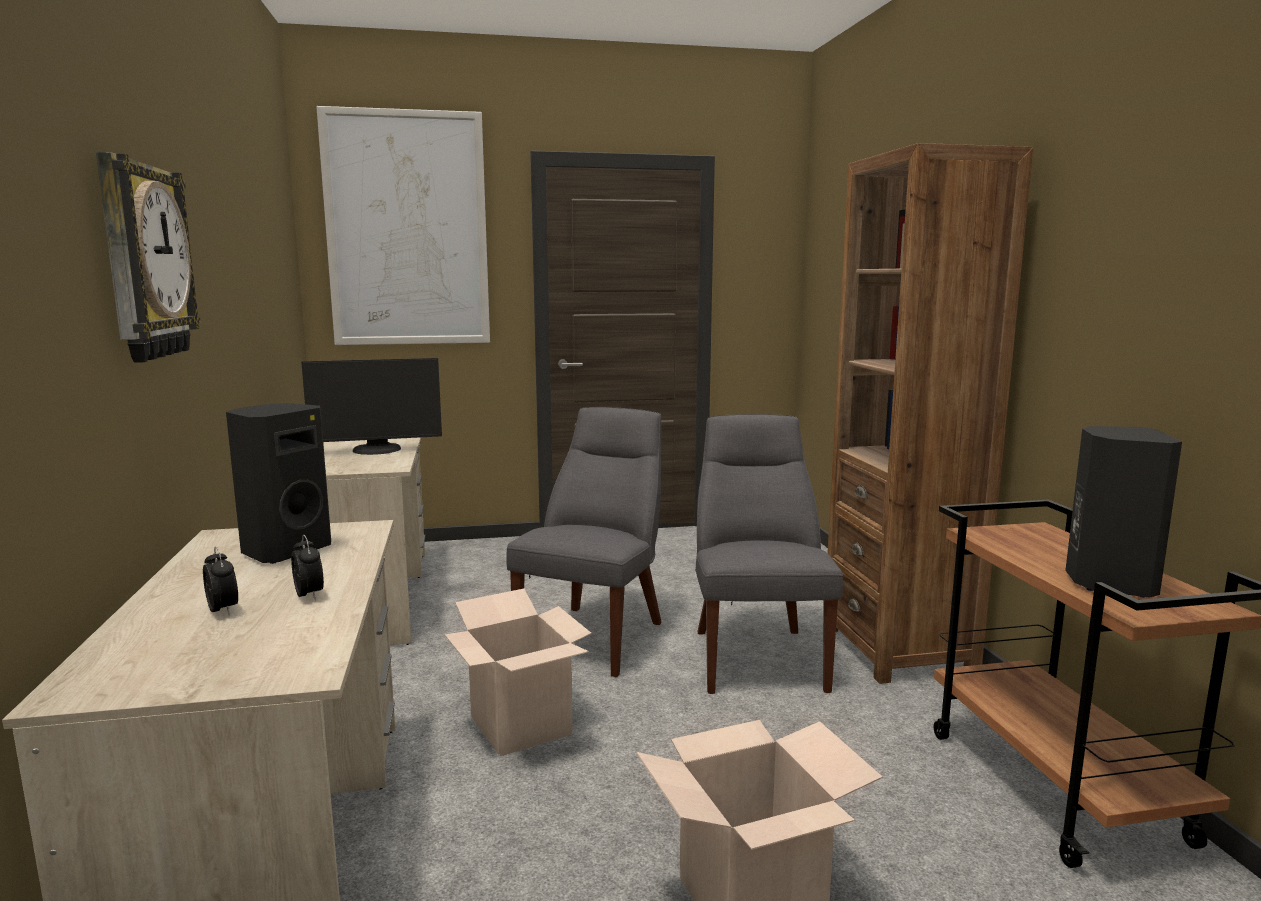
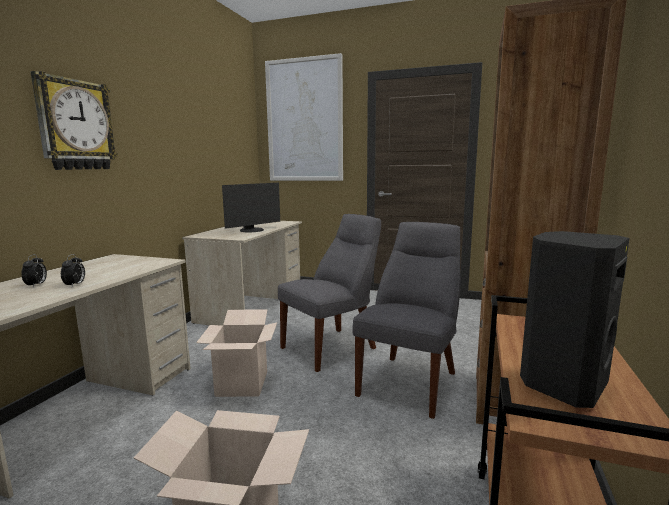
camera: 30 degrees right, 0 degrees up
(284, 550) = (115, 266): black speaker -> none
(377, 450) = (252, 230): monitor -> monitor turned 60 degrees counterclockwise

